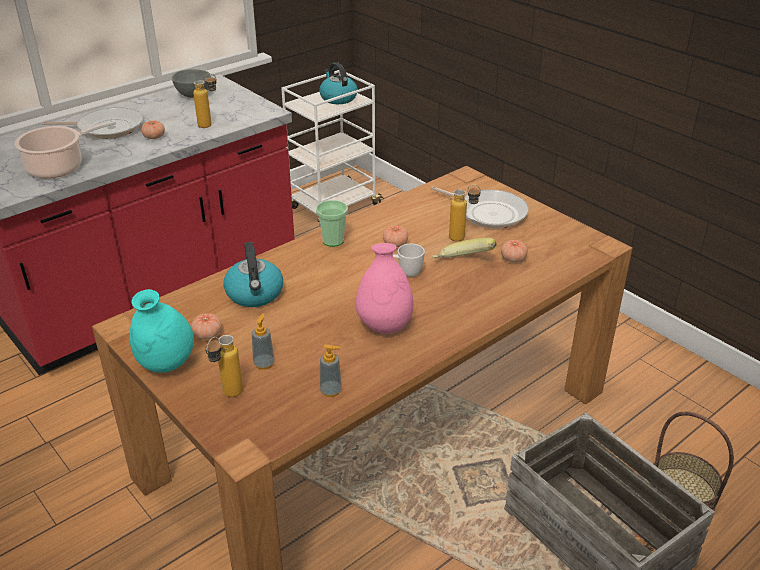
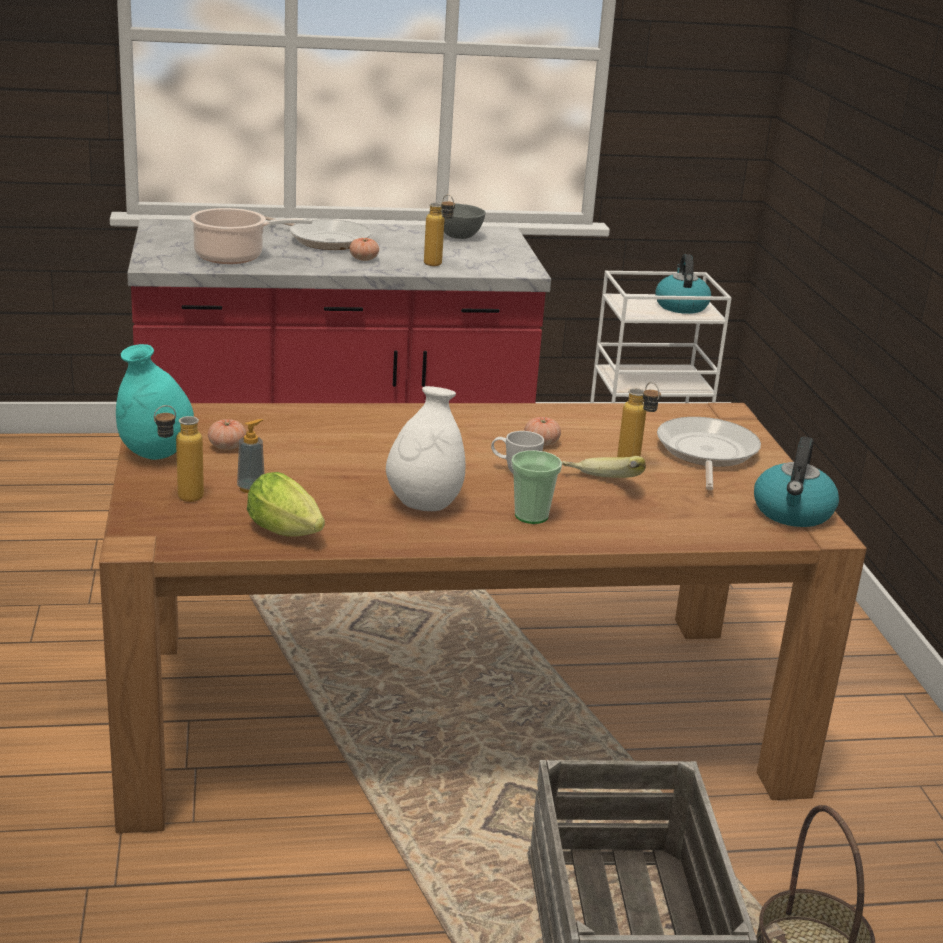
camera: 30 degrees right, 10 degrees down
(255, 294) = (320, 432): kettle -> kettle (793, 513)
(331, 391) = (289, 533): soap dispenser -> lettuce
(333, 241) = (470, 417): cup -> cup (531, 516)
(384, 326) = (424, 505): pink vase -> white vase
(488, 213) = (706, 453): frying pan -> frying pan turned 150 degrees counterclockwise
(513, 259) = (674, 503): tomato -> none

